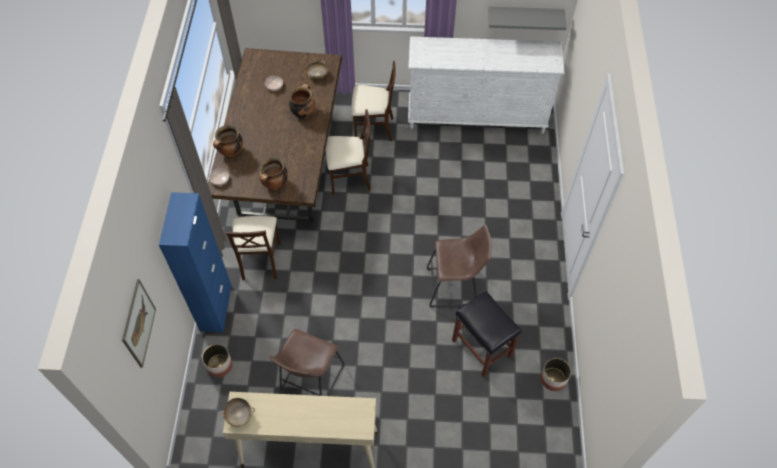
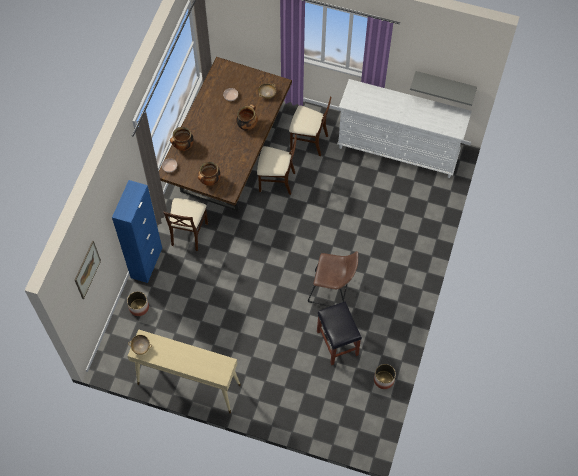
camera: 15 degrees right, 5 degrees up
(310, 381) = (202, 335): brown stool -> none

